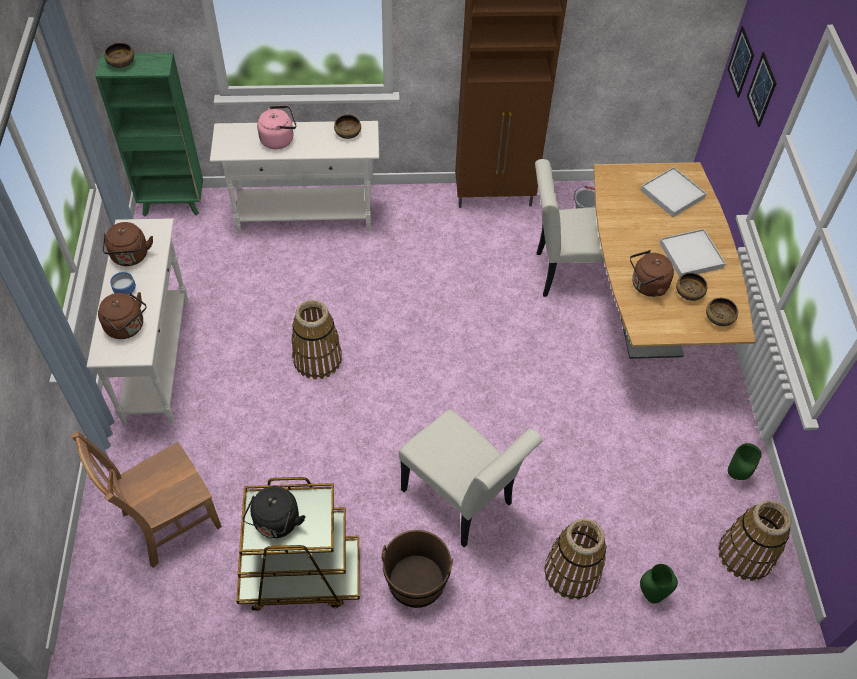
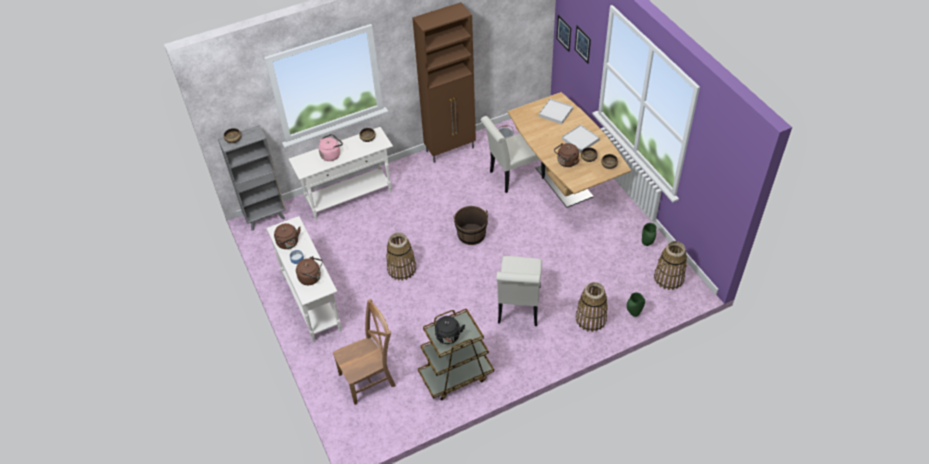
camera: 20 degrees left, 5 degrees down
(167, 522) = (369, 379): brown chair -> brown chair turned 150 degrees counterclockwise
(173, 203) = (266, 217): green bookcase -> grey bookcase
(416, 582) = (516, 354): brown bucket -> brown bucket (471, 235)
(462, 501) = (518, 308): white chair -> white chair turned 75 degrees clockwise

